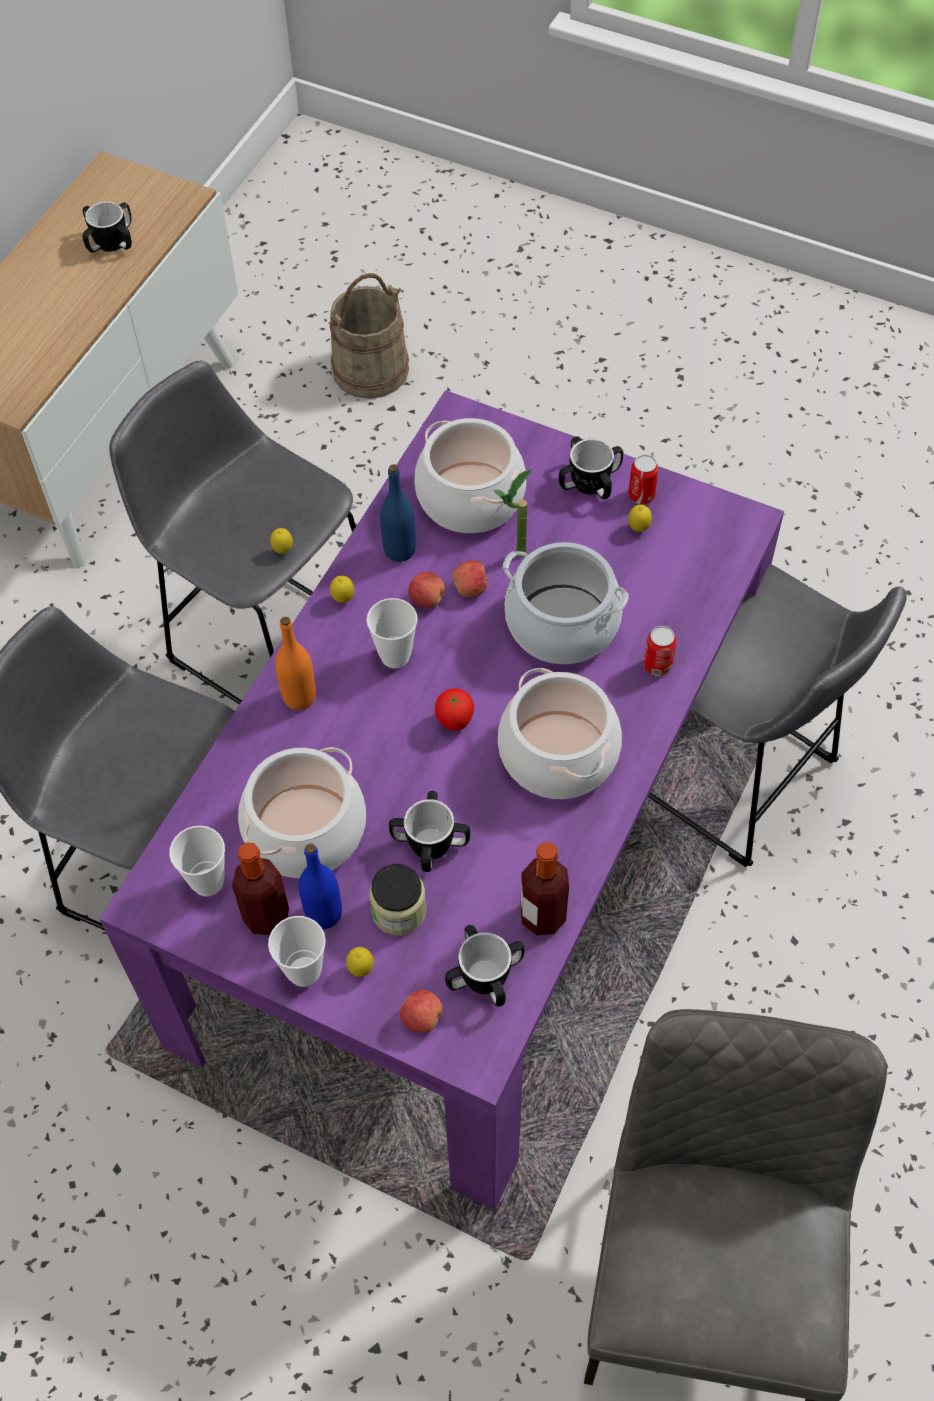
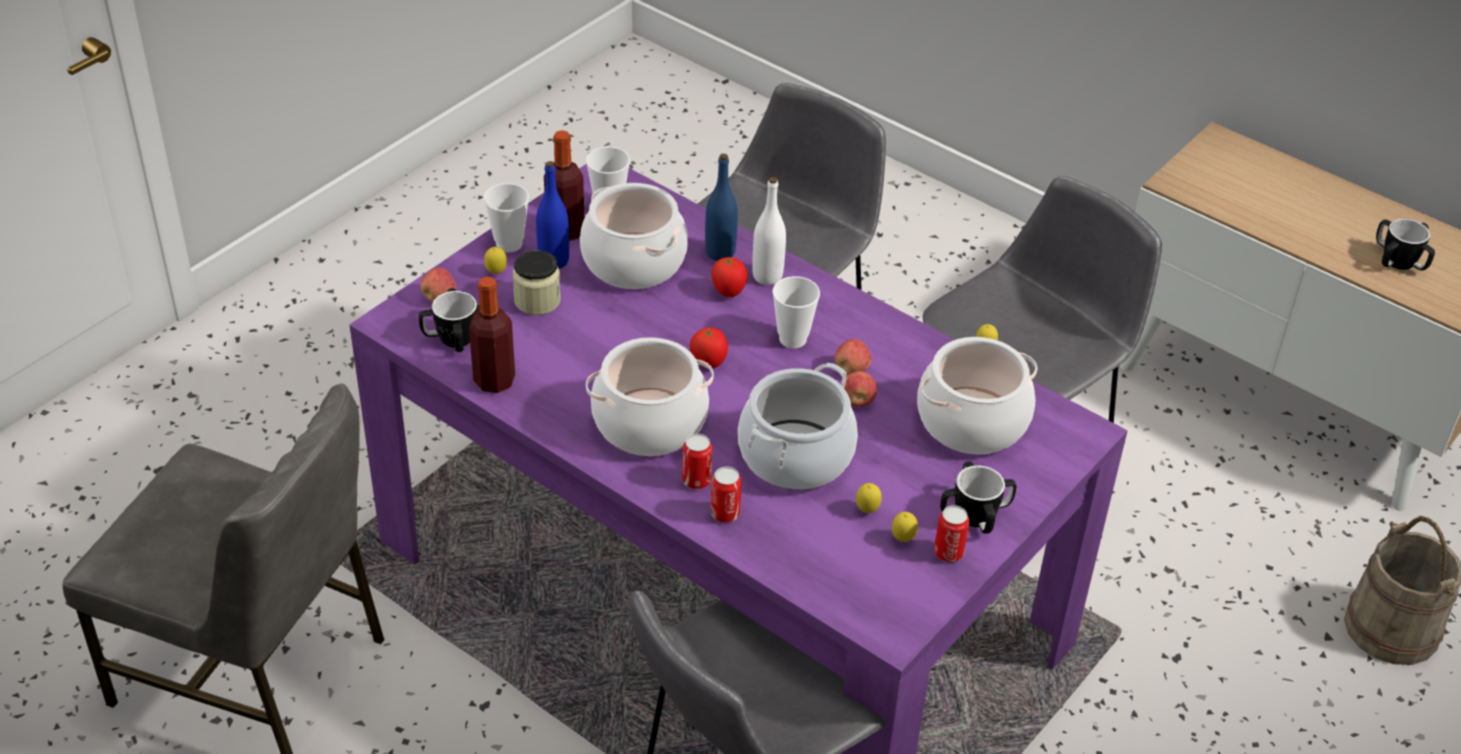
camera: 100 degrees right, 15 degrees down
(299, 697) = (767, 276): orange bottle -> white bottle
(335, 727) = (729, 292): none -> tomato
(343, 599) = (867, 317): lemon -> lemon (867, 510)
(399, 550) = (916, 361): blue bottle -> blue bottle (720, 252)
(430, 844) = (591, 328): mug -> none
(513, 558) = (886, 437): potted plant -> none
(623, 697) = (696, 480): none -> can

